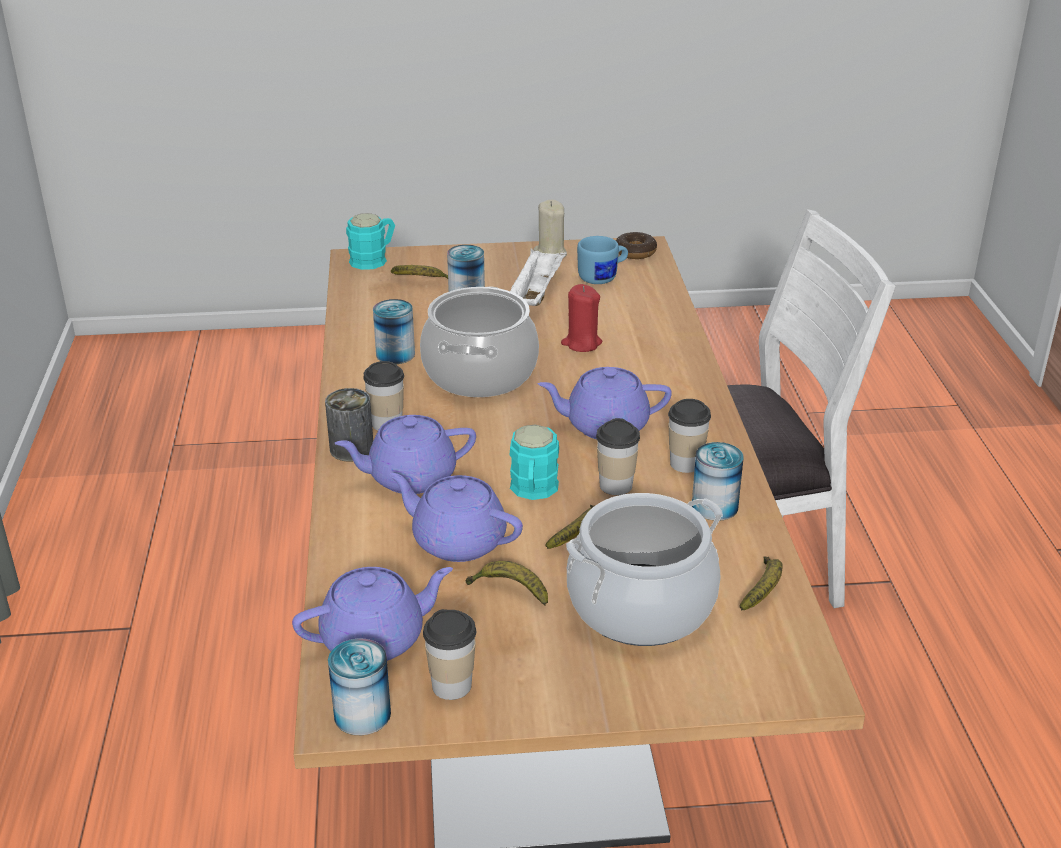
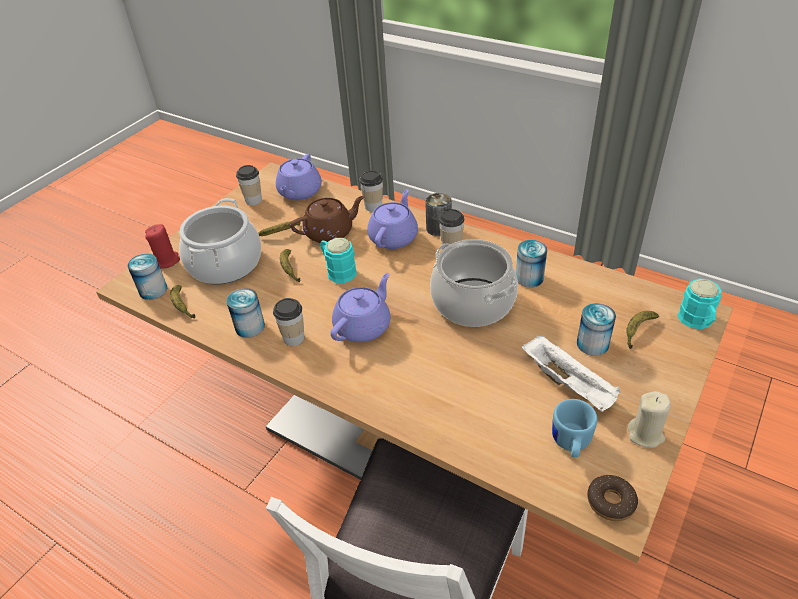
camera: 130 degrees right, 10 degrees up
(362, 714) = (268, 178): can -> can (153, 290)
(457, 540) = (330, 232): purple teapot -> brown teapot
(581, 343) = (469, 368): red candle -> red candle (167, 261)
(615, 486) = (308, 300): cup -> cup (373, 206)

